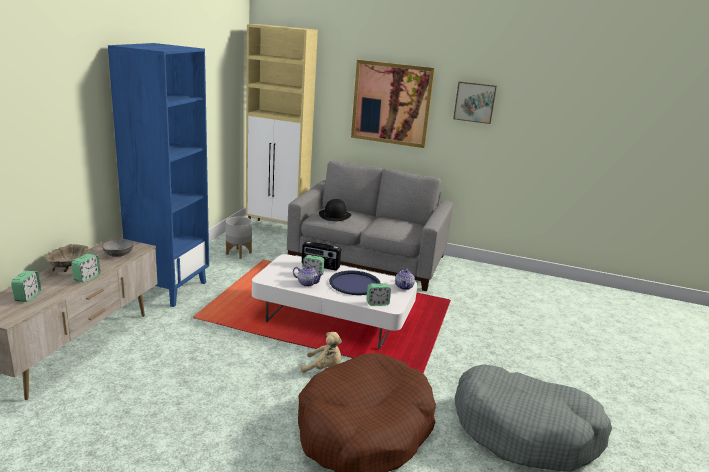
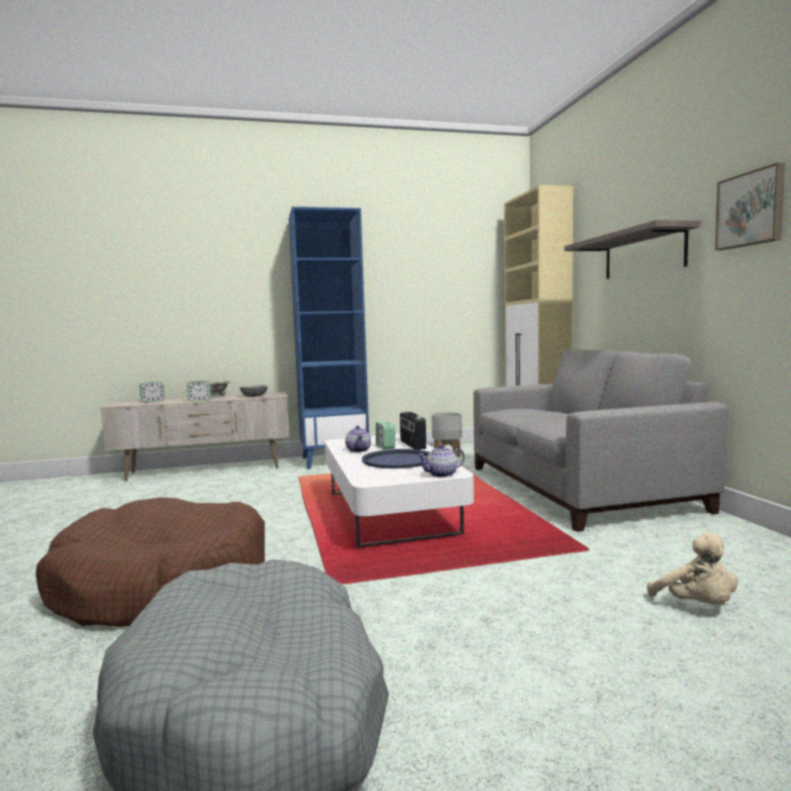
camera: 60 degrees right, 15 degrees down
(324, 368) = (276, 536): beige plush toy -> beige plush toy (697, 606)
(335, 215) = (523, 409): black hat -> none
(377, 303) = (366, 475): alarm clock -> none
(391, 103) = (643, 254): picture -> shelf

